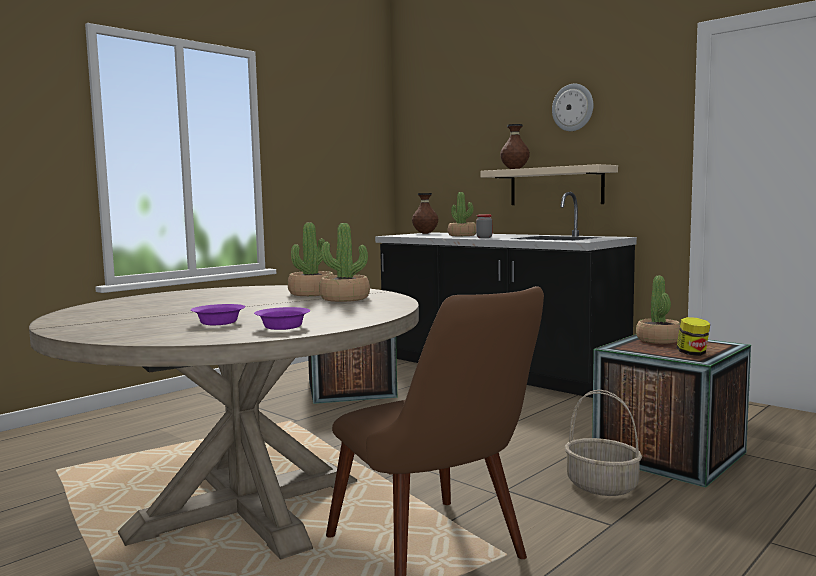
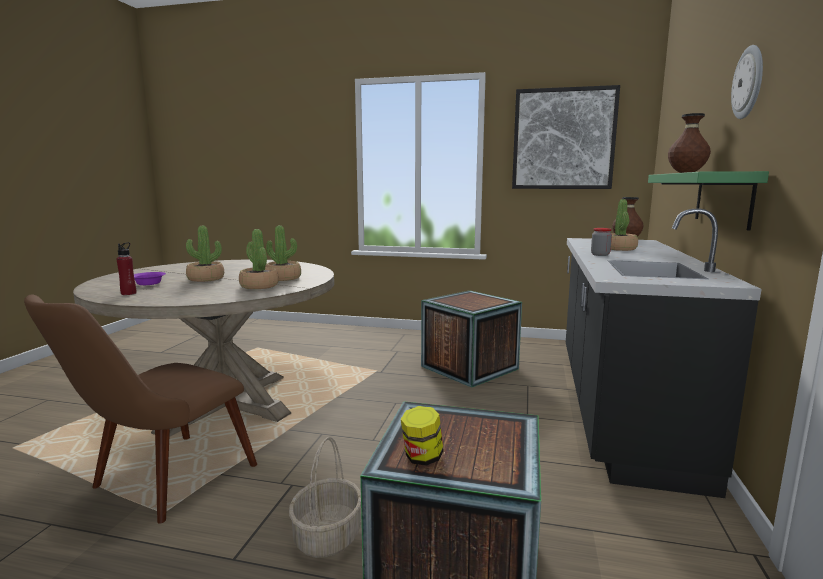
camera: 60 degrees right, 5 degrees up
(282, 327) = (128, 293): purple bowl -> red bottle
(329, 136) = (563, 139): none -> picture
(556, 186) = (723, 198): beige shelf -> green shelf
(658, 340) = (489, 429): potted plant -> potted plant (206, 279)

